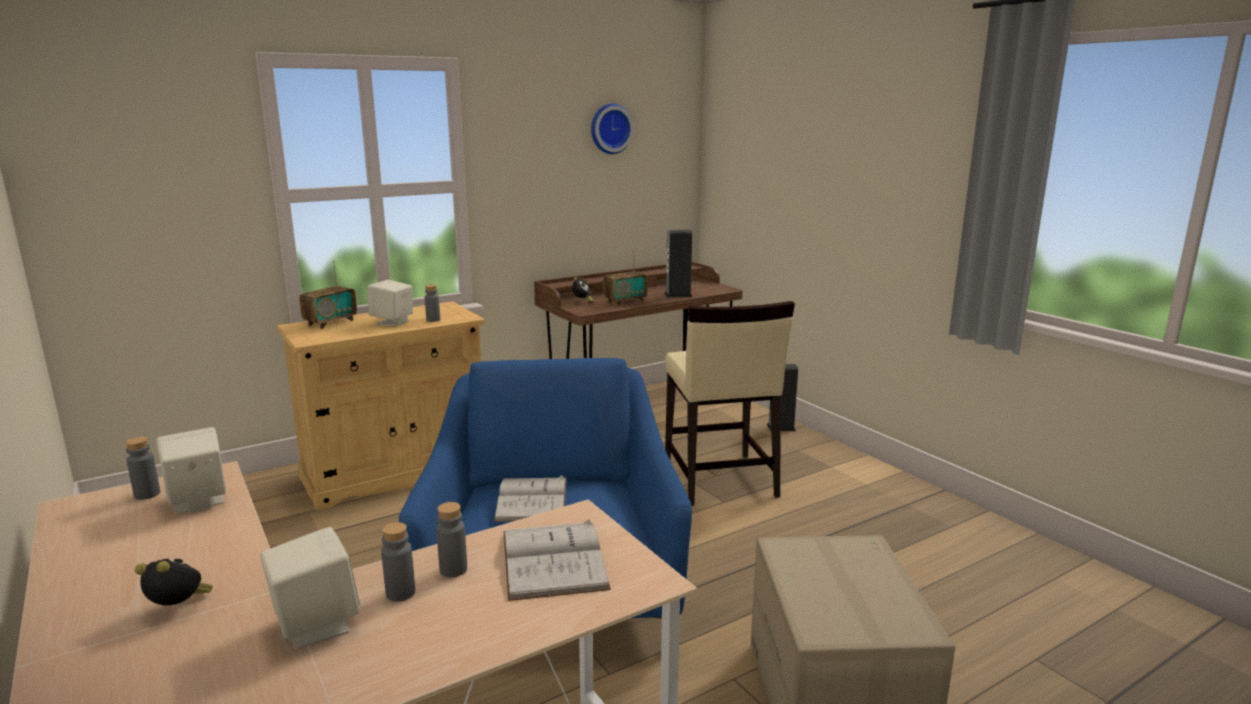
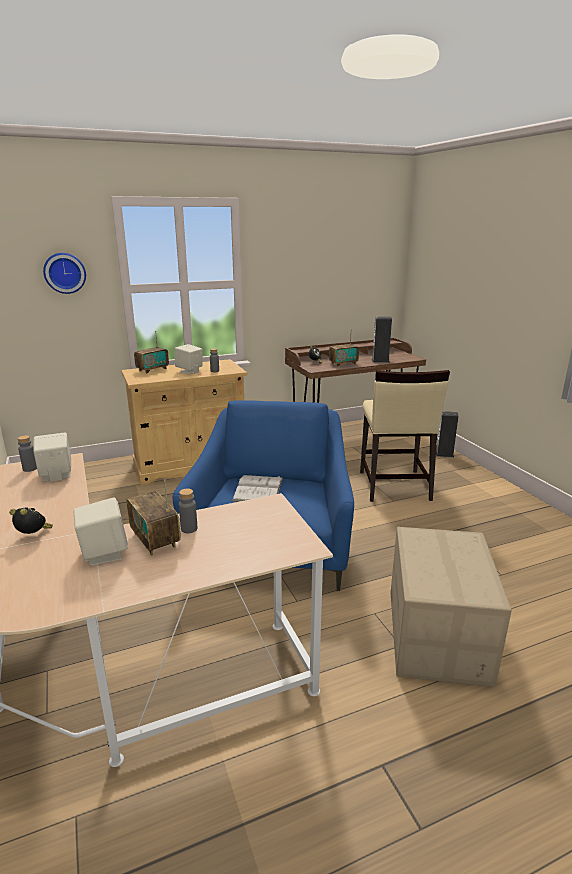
camera: 10 degrees right, 5 degrees up
(400, 593) = (155, 539): grey bottle -> radio
(553, 559) = (249, 528): white book -> none
(610, 128) = (341, 245): wall clock -> wall clock (64, 273)

